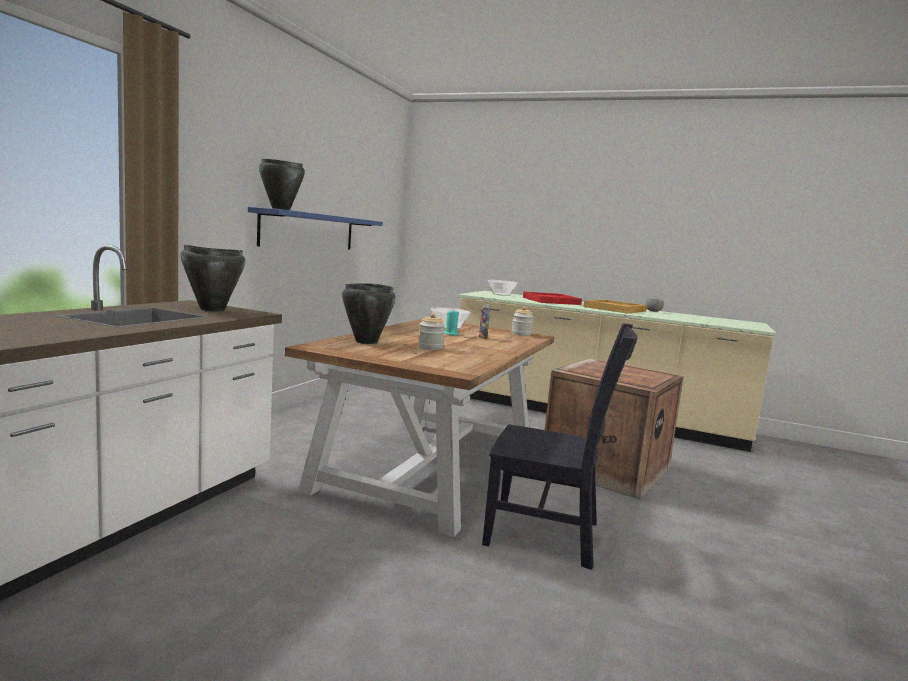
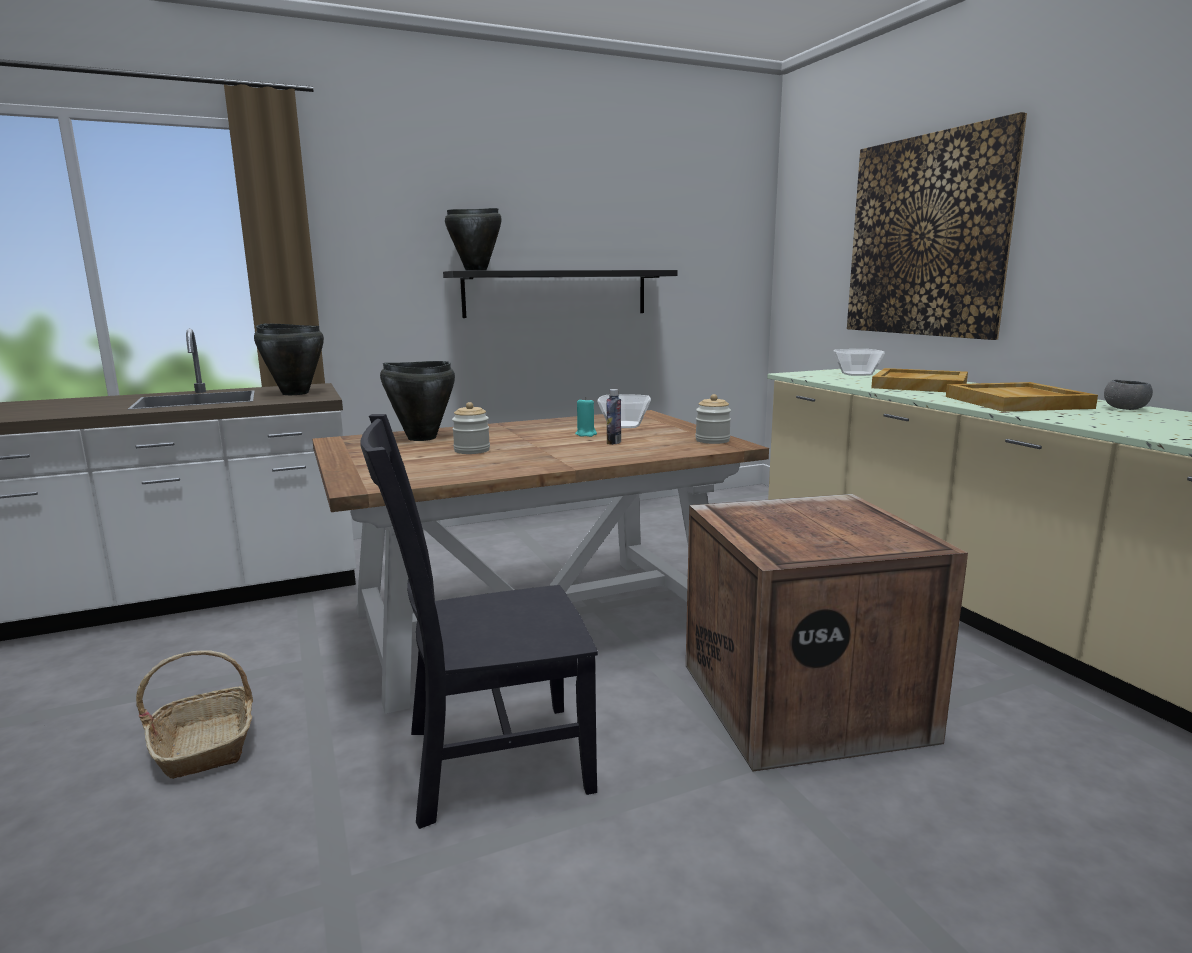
camera: 45 degrees right, 5 degrees up
(309, 231) = (556, 293): blue shelf -> black shelf
(387, 594) = (206, 744): none -> basket
(527, 219) = (926, 236): none -> picture
(548, 535) = (488, 761): black chair -> black chair turned 105 degrees clockwise
(550, 301) = (919, 385): red tray -> beige tray

